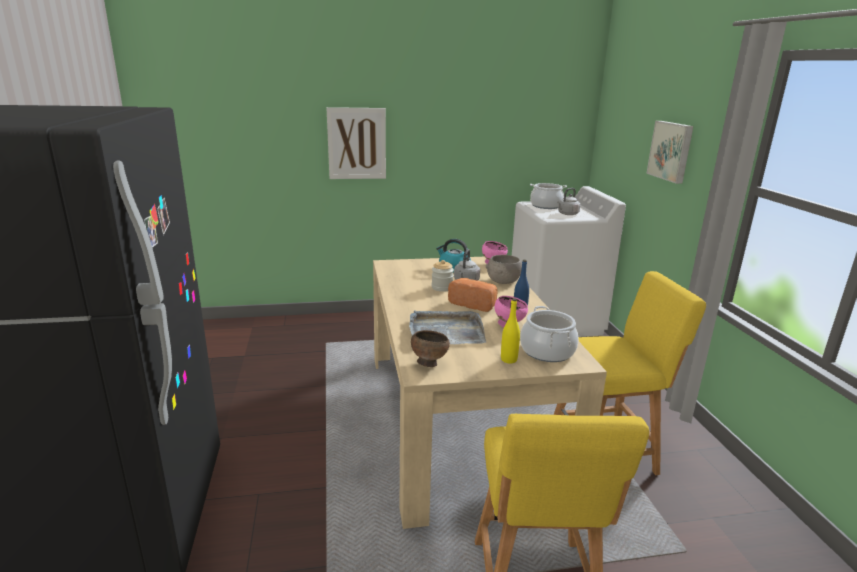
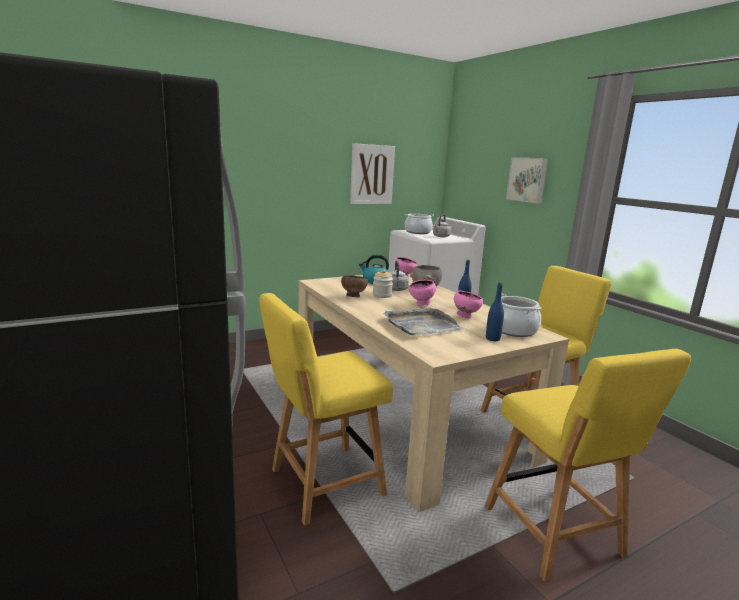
camera: 20 degrees left, 5 degrees down
(328, 478) = (322, 484): none -> yellow chair
(357, 143) = (254, 178): picture -> picture (372, 174)
(428, 363) = (434, 348): brown bowl -> brown bowl (353, 297)
(474, 304) = (421, 304): bread -> pink bowl
(508, 359) = (492, 339): yellow bottle -> blue bottle

